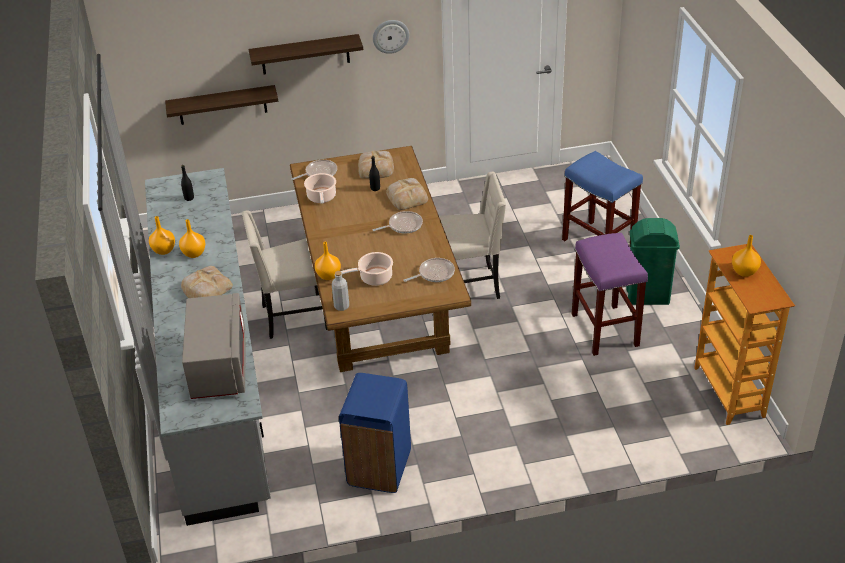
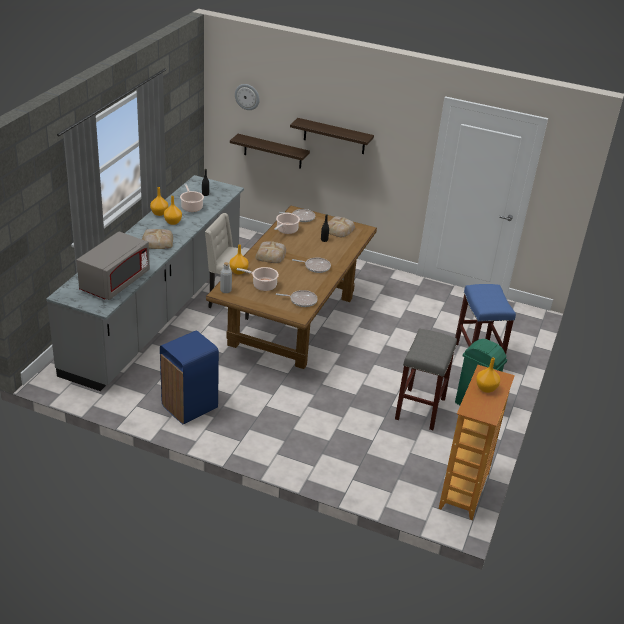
camera: 30 degrees right, 5 degrees down
(192, 223) = (191, 207): none -> cooking pot
(390, 36) = (396, 145): wall clock -> wall clock (247, 96)
(407, 196) = (338, 253): bread -> bread (271, 255)
(468, 286) = (359, 339): beige chair -> none
(605, 330) = (420, 409): purple stool -> grey stool

